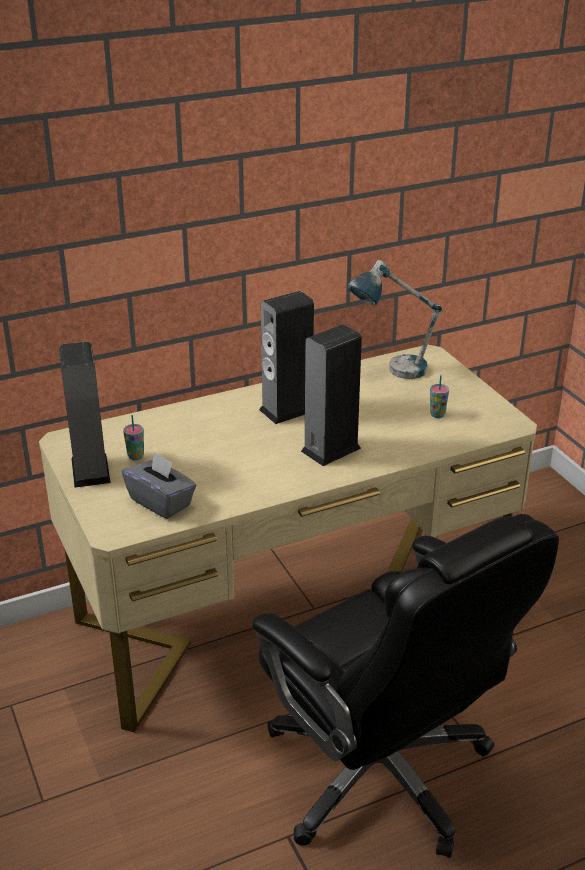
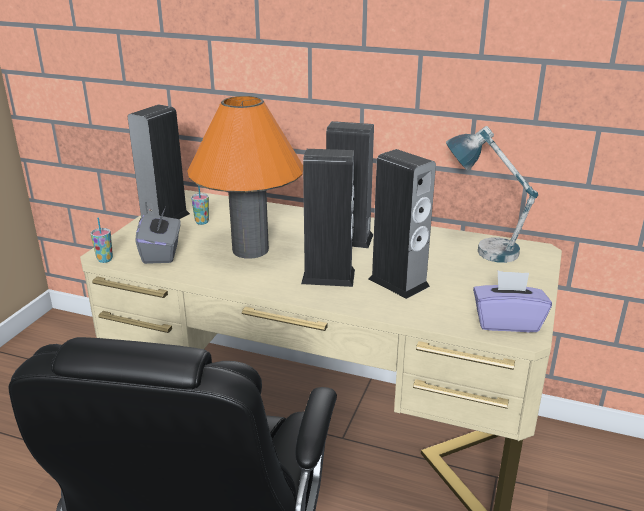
camera: 45 degrees right, 5 degrees down
(230, 459) = (250, 250): none -> orange table lamp
(385, 428) = (398, 282): none -> speaker
(437, 415) = (462, 294): cup -> cup (105, 260)
(492, 421) = (507, 322): none -> purple tissue box

